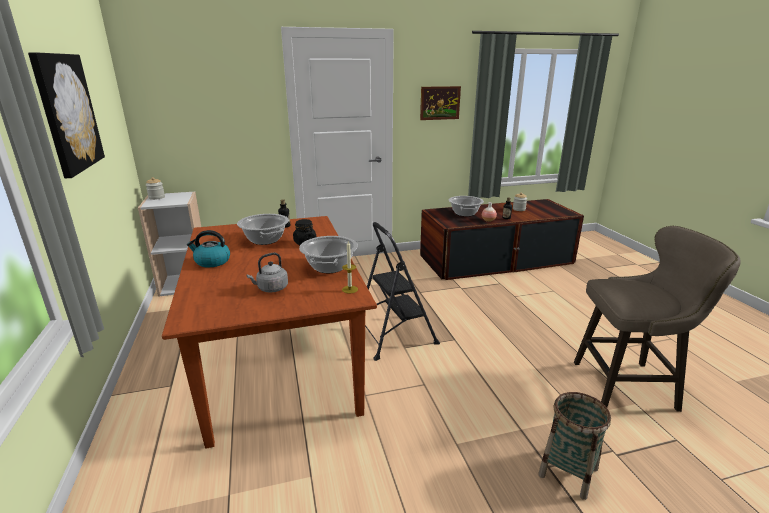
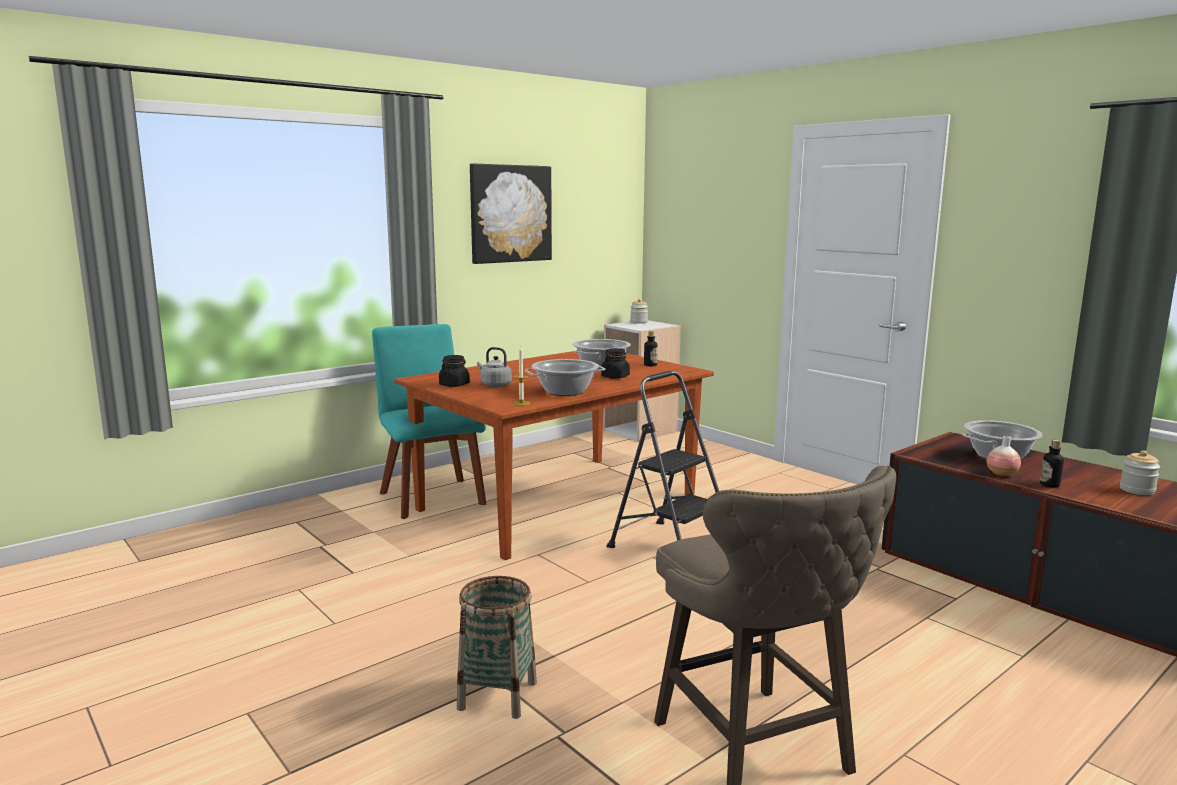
camera: 65 degrees right, 10 degrees down
(183, 429) = (431, 496): none -> turquoise chair
(212, 262) = (527, 364): kettle -> none
(244, 306) = (454, 385): none -> black jar
(440, 103) = (1028, 241): picture -> none

